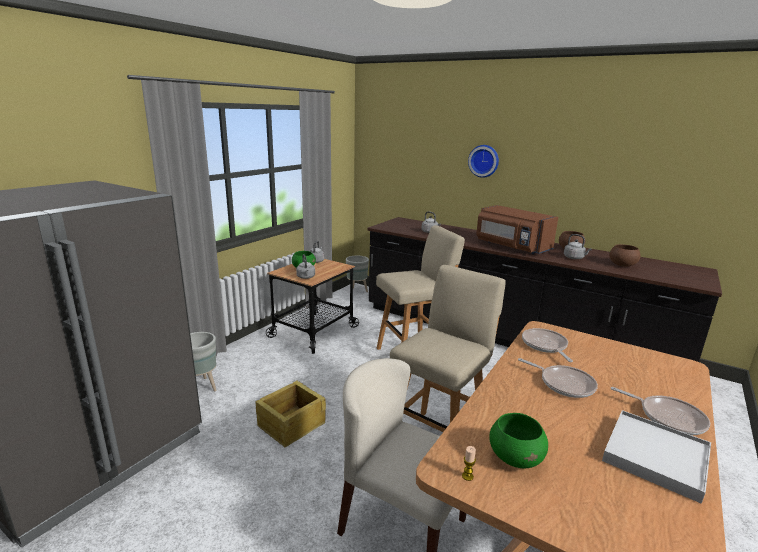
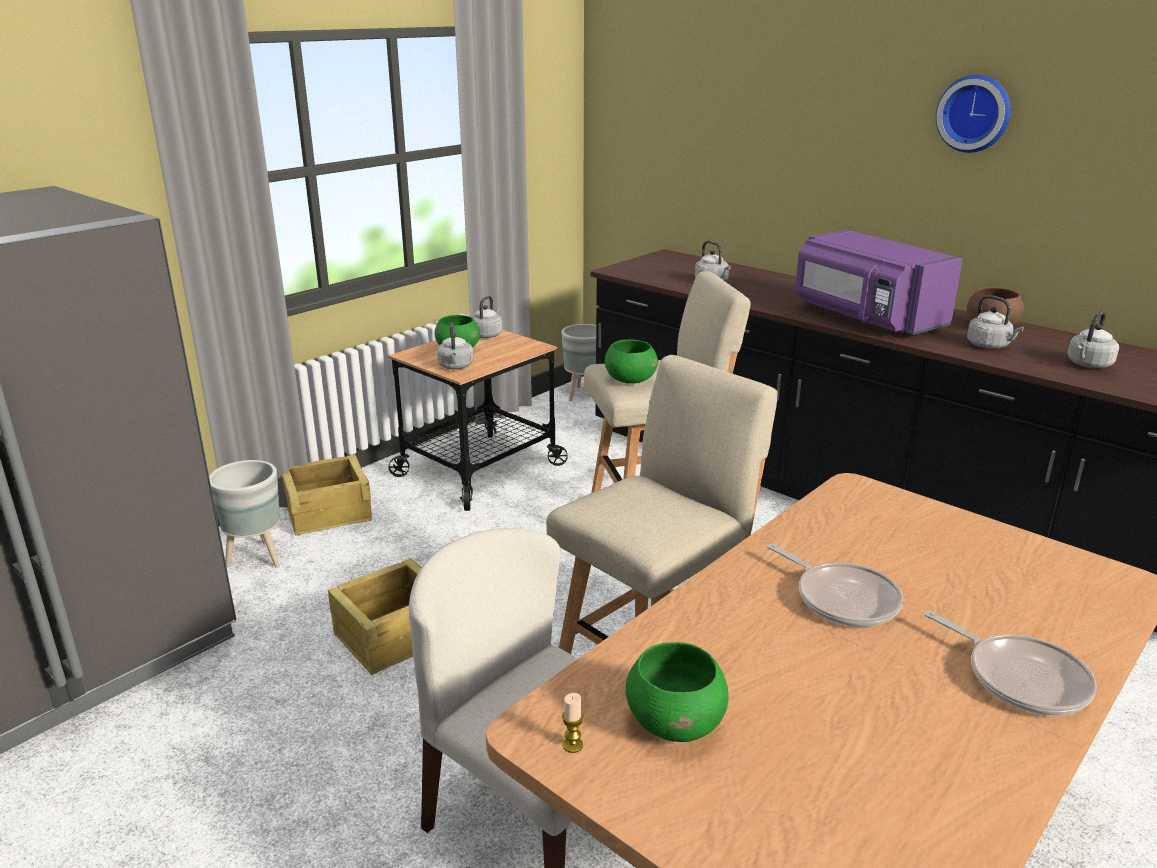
camera: 10 degrees right, 5 degrees up
(236, 359) = (327, 512): none -> crate
(404, 280) = (630, 380): none -> green bowl
(484, 161) = (830, 136): wall clock -> wall clock (975, 113)
(511, 246) = (865, 318): brown microwave -> purple microwave
(545, 345) = (844, 523): frying pan -> none
(622, 265) = (1088, 365): brown bowl -> grey kettle
(655, 457) = (950, 747): white tray -> none

